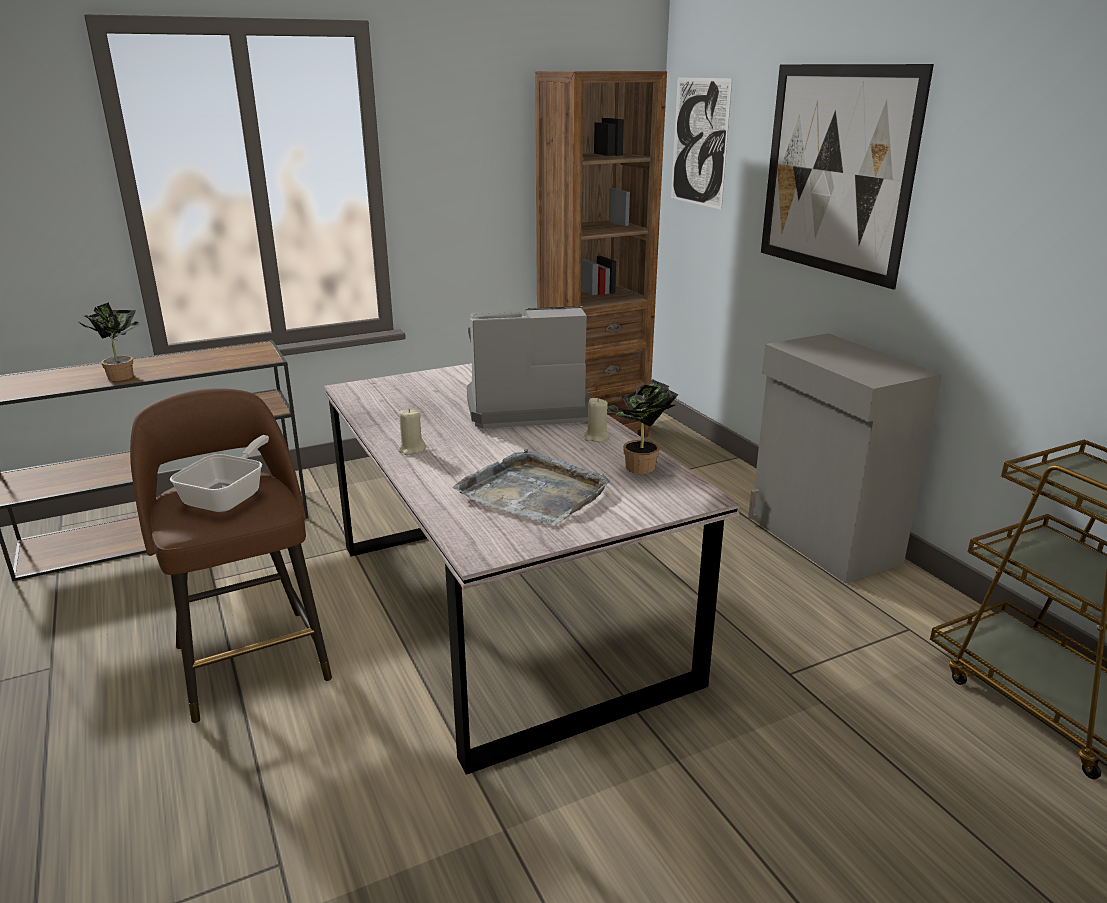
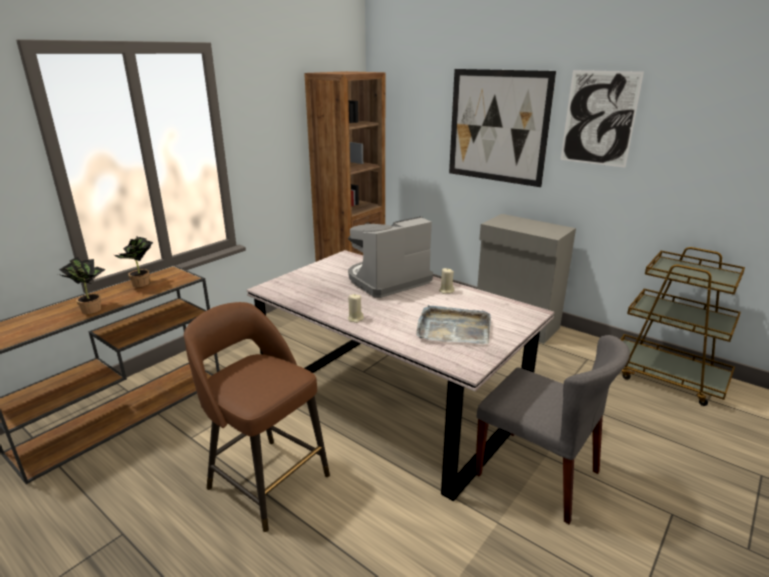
camera: 25 degrees left, 0 degrees up
(231, 496) = (261, 373): frying pan -> none
(639, 782) = (538, 473): none -> grey chair
(641, 469) = (489, 303): potted plant -> potted plant (141, 284)
(699, 142) = (397, 112): picture -> picture (599, 118)

